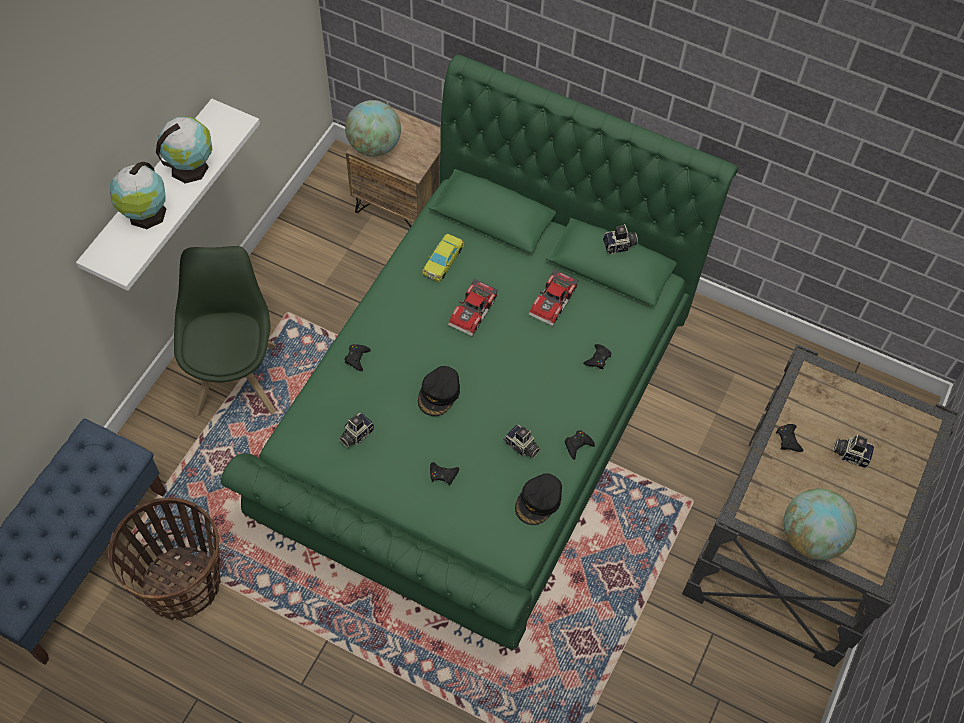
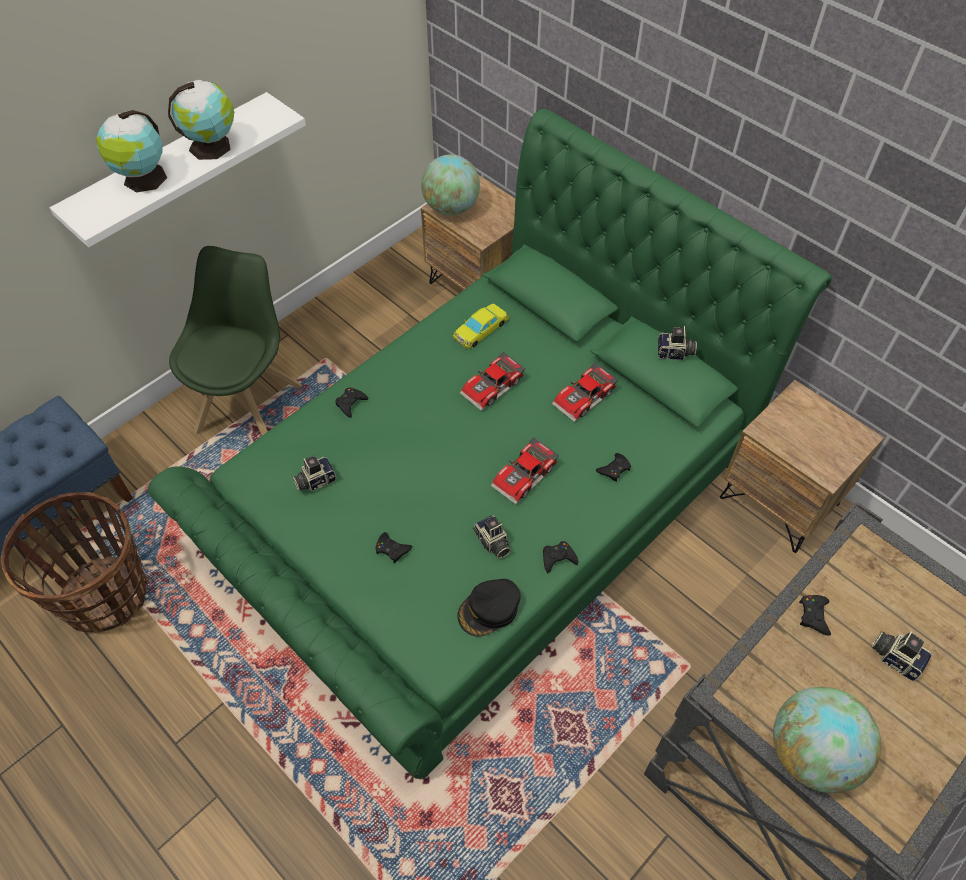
camera: 20 degrees right, 5 degrees down
(439, 394) = (422, 461): black cap -> none
(529, 384) = (526, 477): none -> toy car
(725, 342) = (779, 500): none -> brown nightstand

